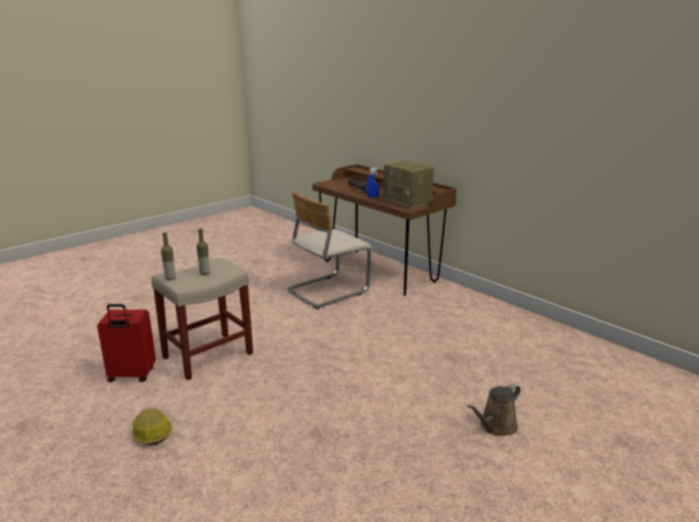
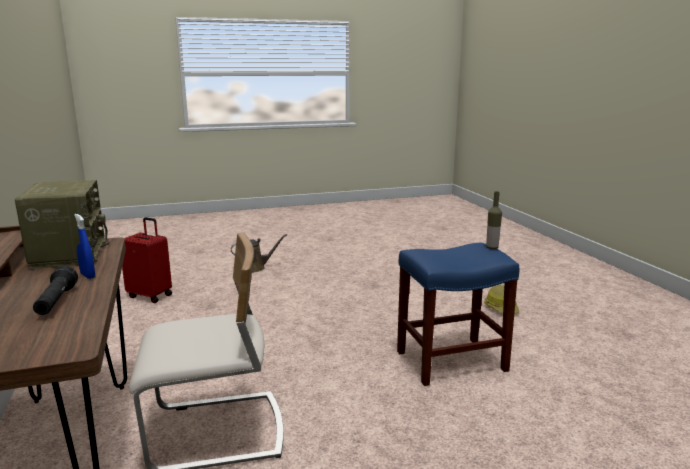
camera: 155 degrees left, 5 degrees down
(131, 376) = (540, 357): red suitcase -> red suitcase (151, 295)
(204, 273) = (451, 251): bottle -> none
(209, 355) = (450, 361): beige stool -> blue stool

